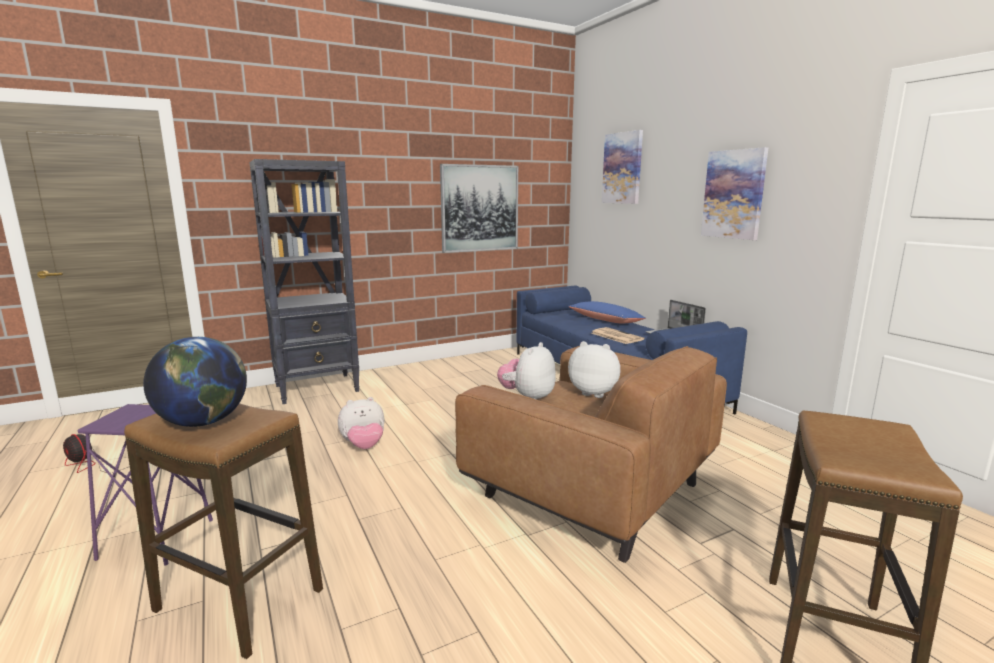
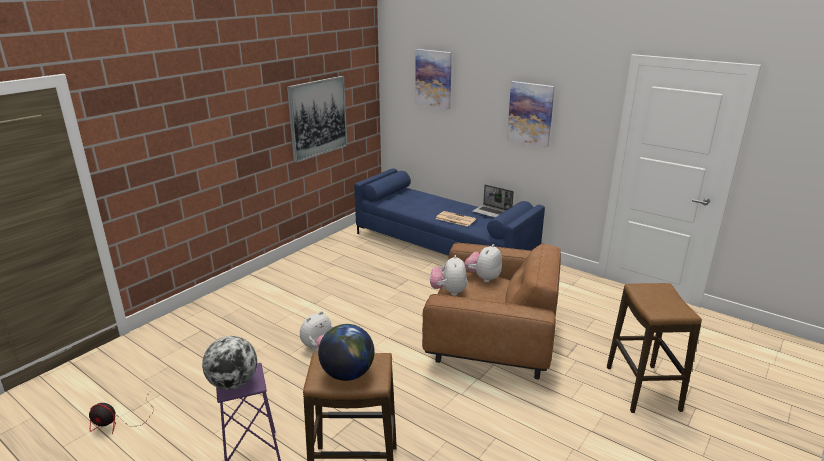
camera: 25 degrees left, 10 degrees up
(121, 417) = (233, 383): none -> globe
(318, 388) = (224, 305): black bookcase -> none
(594, 393) = (483, 278): plush toy -> plush toy turned 60 degrees counterclockwise
(605, 320) = (433, 201): blue pillow -> none

